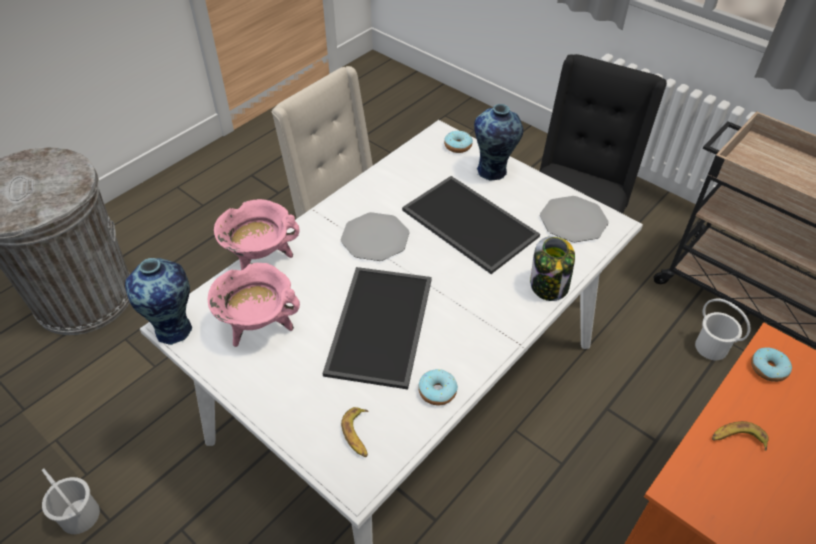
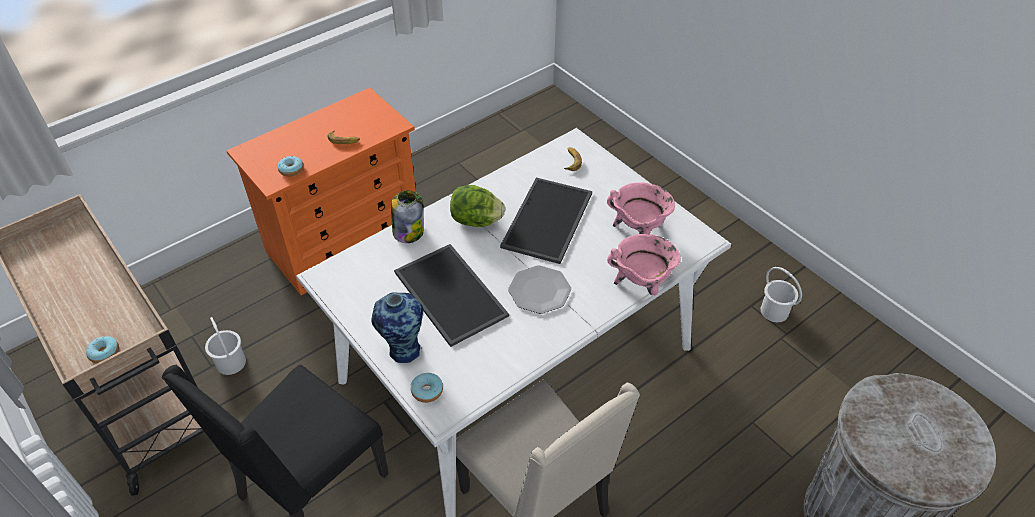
camera: 170 degrees left, 0 degrees up
(174, 328) = (703, 237): vase -> none
(437, 391) = (516, 176): donut -> donut (104, 353)
(471, 311) = (476, 221): none -> lettuce
(573, 220) = (355, 284): plate -> none

